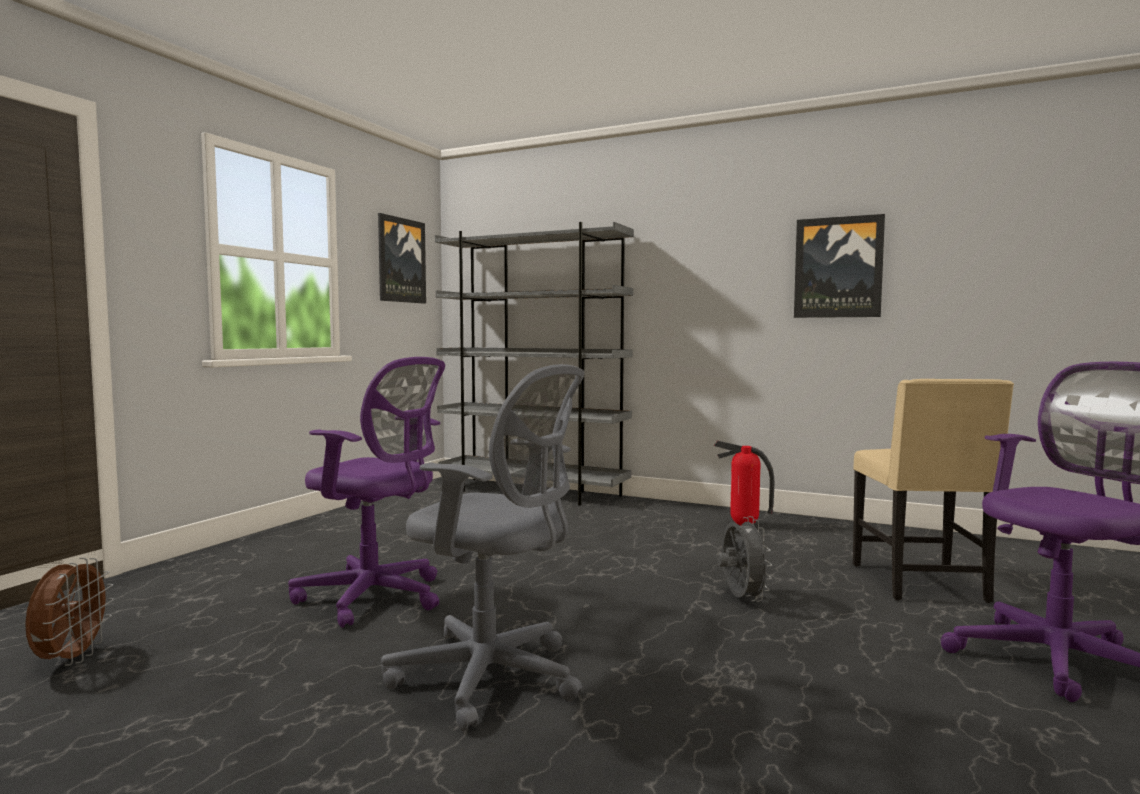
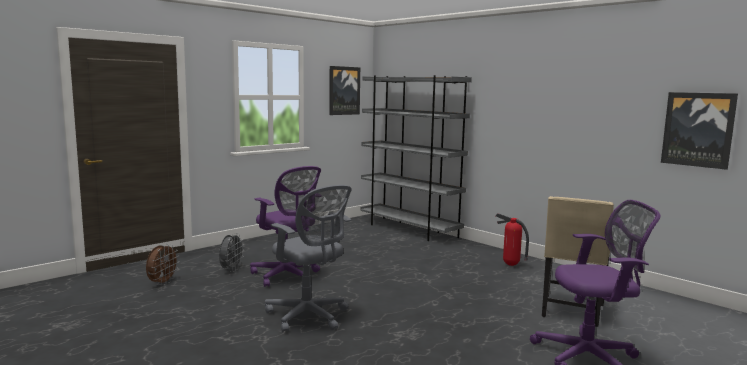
camera: 20 degrees right, 5 degrees up
(741, 599) = (457, 303): grey fan -> grey fan (231, 270)
(838, 267) = (586, 110): picture -> picture (698, 129)

